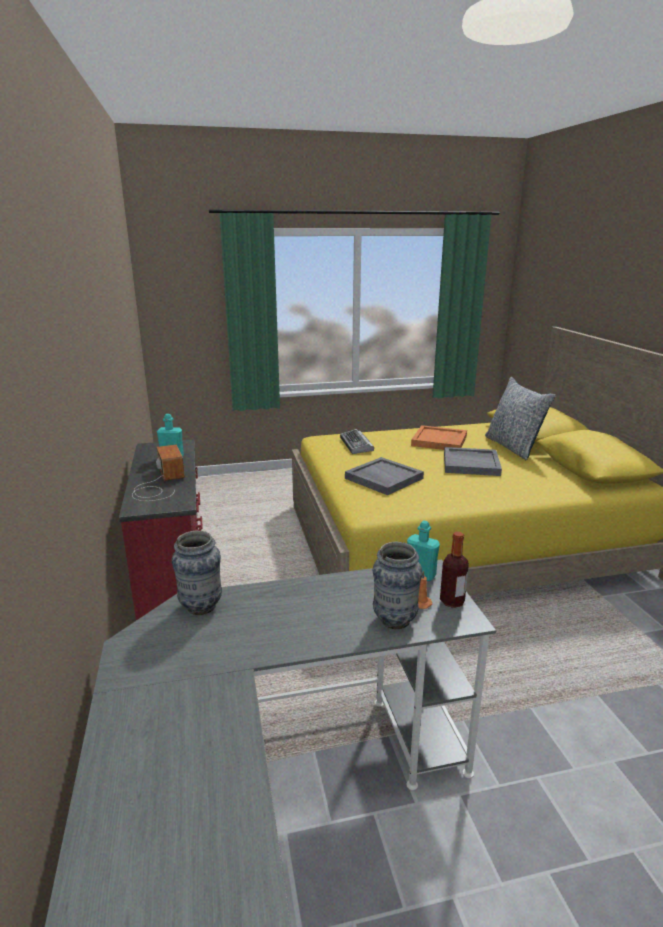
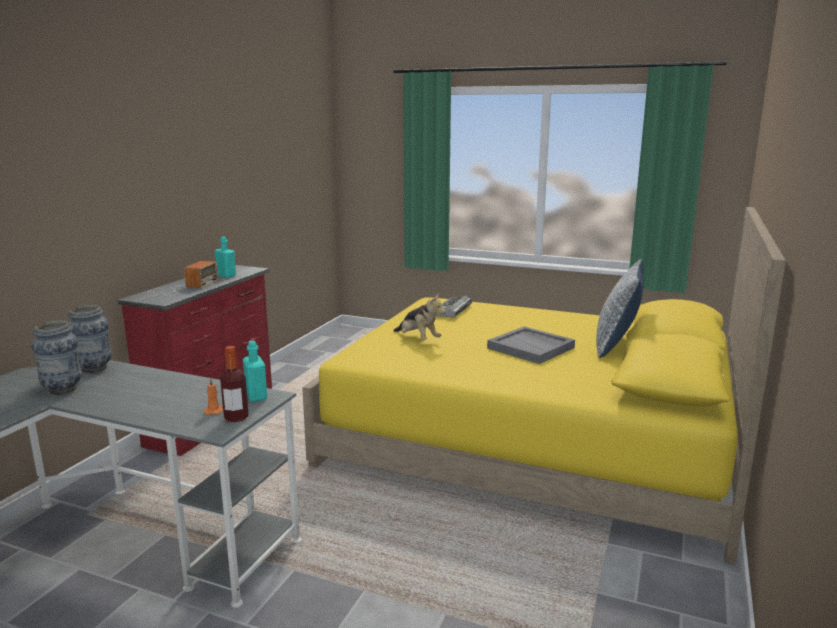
camera: 35 degrees right, 5 degrees down
(383, 478) = (418, 339): grey tray -> plush toy
(394, 620) = (174, 413): vase -> vase (62, 389)
(439, 441) = (543, 324): orange tray -> none

